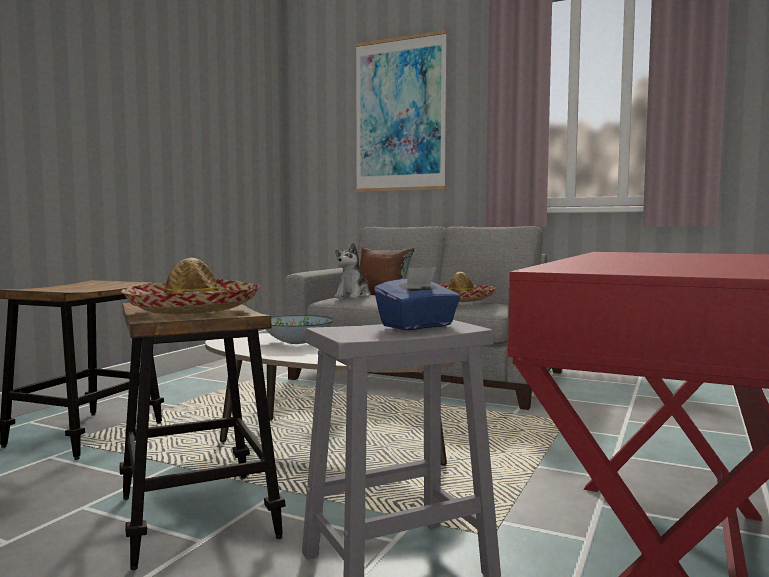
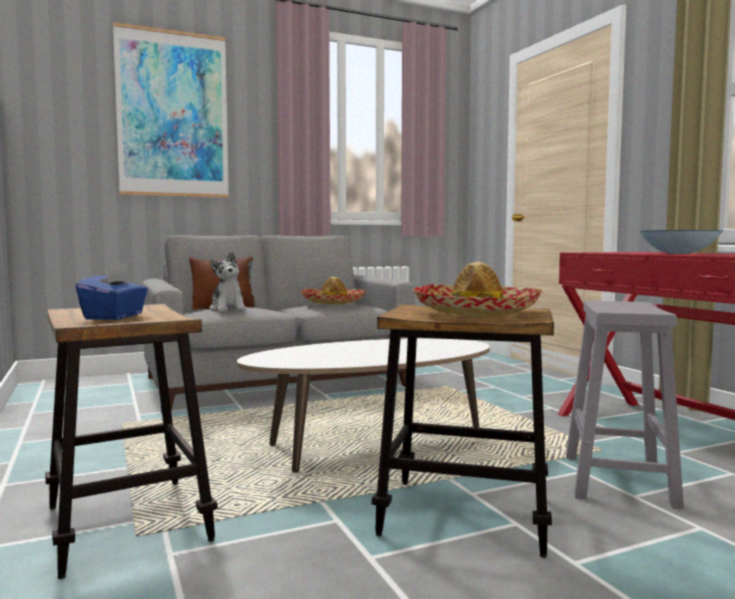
camera: 50 degrees left, 0 degrees up
(297, 342) = (334, 351): bowl -> bowl (678, 253)
(417, 326) = (620, 304): blue tissue box -> blue tissue box (115, 317)

